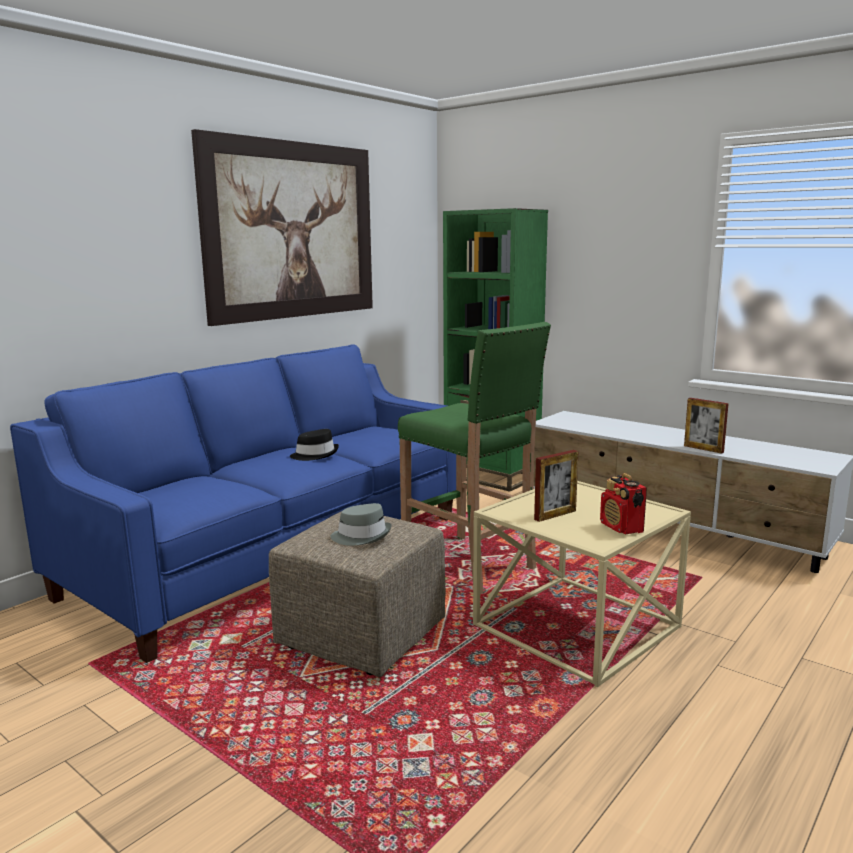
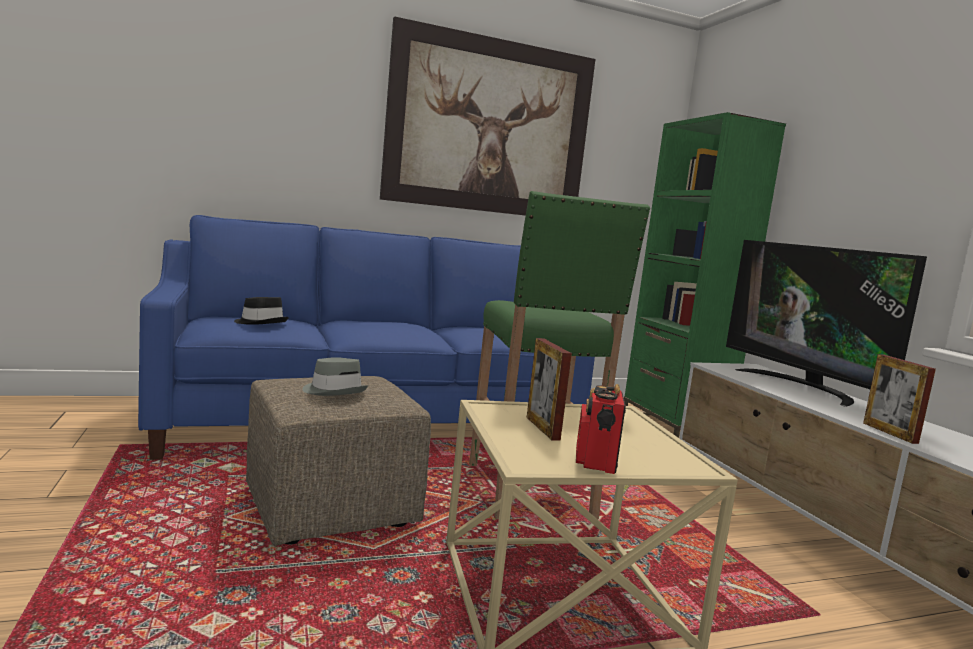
camera: 30 degrees right, 5 degrees down
(315, 455) = (411, 328): black hat -> black hat (261, 322)
(555, 515) = (542, 428): picture frame -> picture frame turned 75 degrees clockwise
(617, 424) = (802, 386): none -> television

